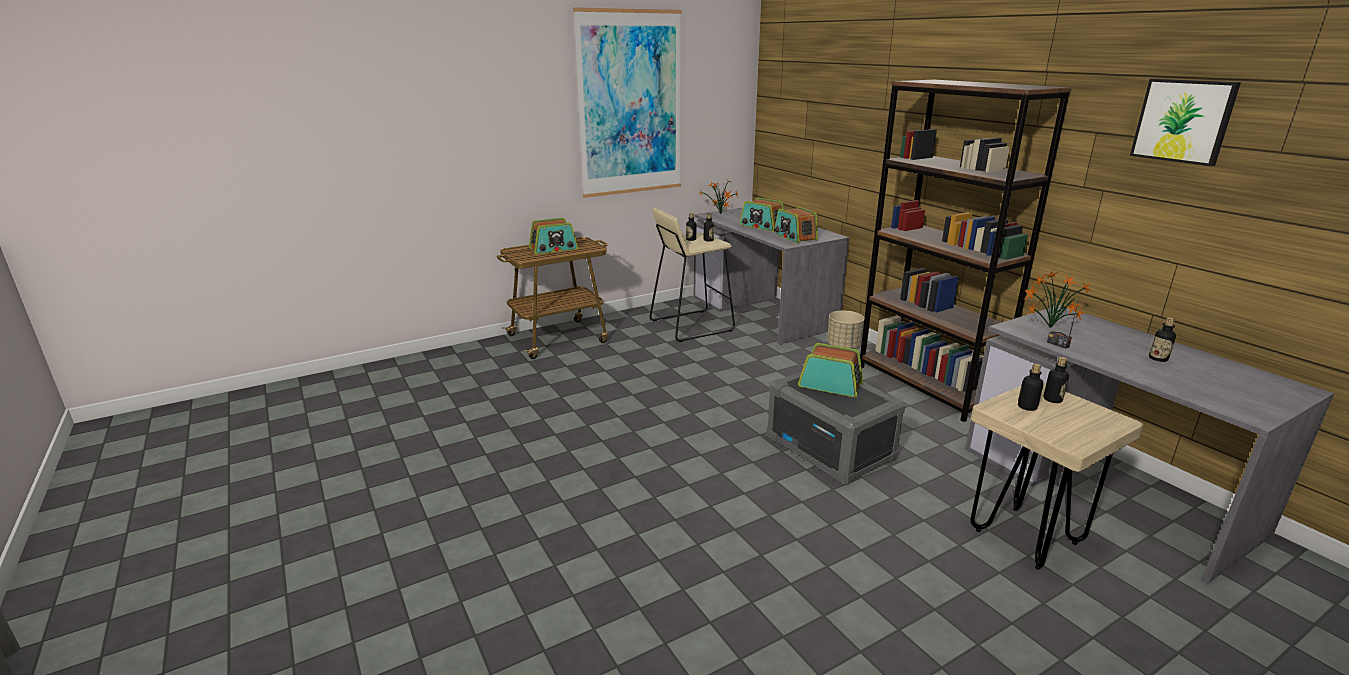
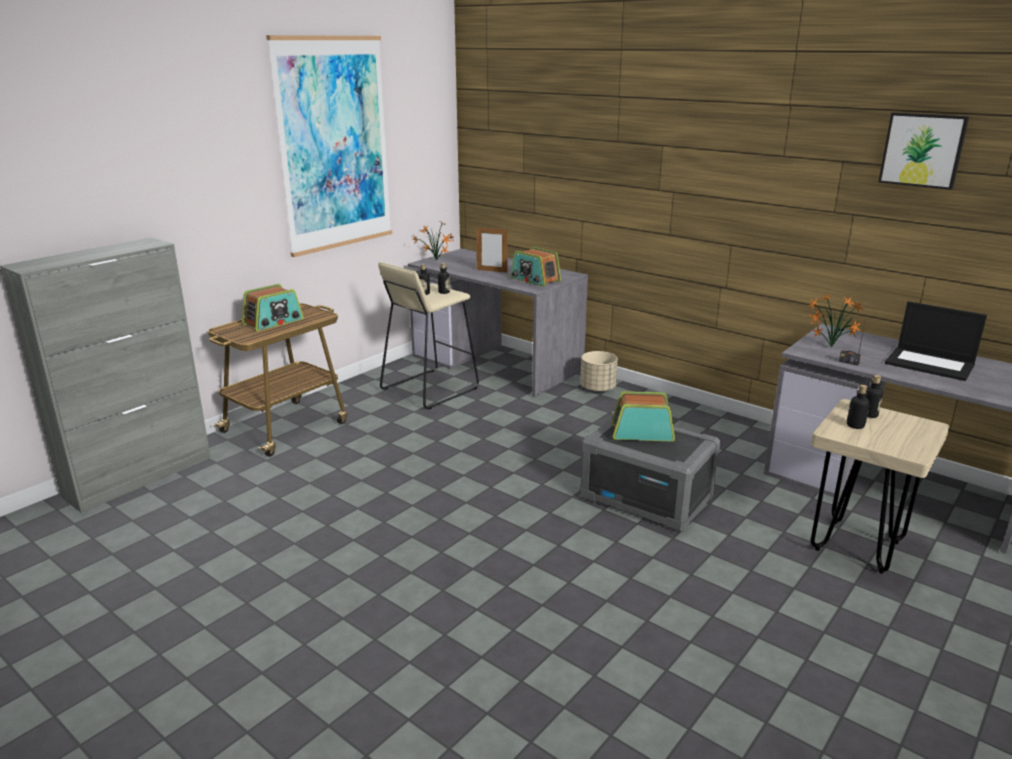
camera: 20 degrees left, 0 degrees up
(434, 358) = (140, 476): none -> grey cabinet
(762, 226) = (492, 271): radio -> picture frame
(926, 386) = (696, 417): brown bookcase -> none
(1158, 358) = (930, 364): bottle -> laptop

